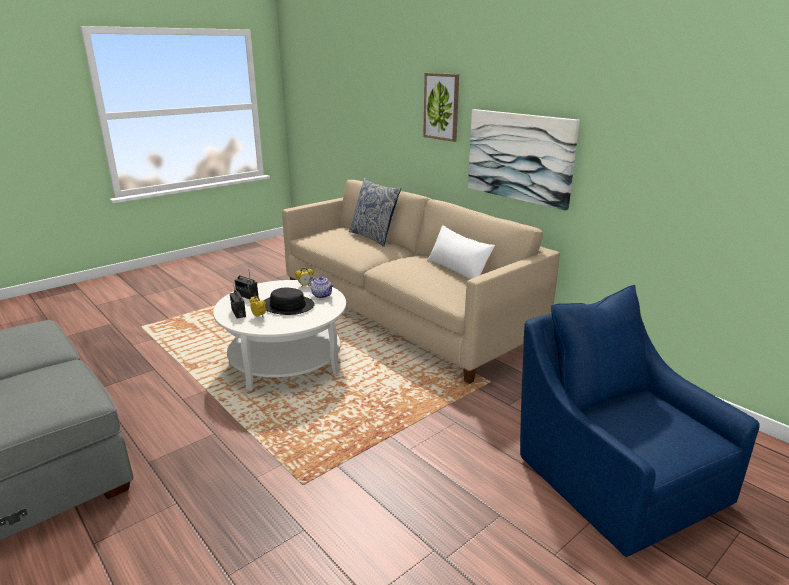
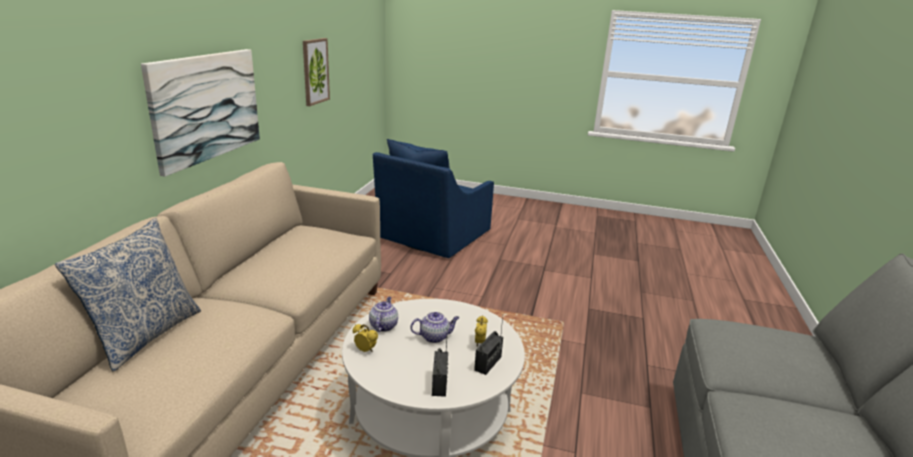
camera: 125 degrees left, 0 degrees up
(287, 306) = (435, 337): black hat -> teapot
(441, 106) = (80, 73): picture -> picture (315, 71)
(458, 270) = (275, 246): white pillow -> none

